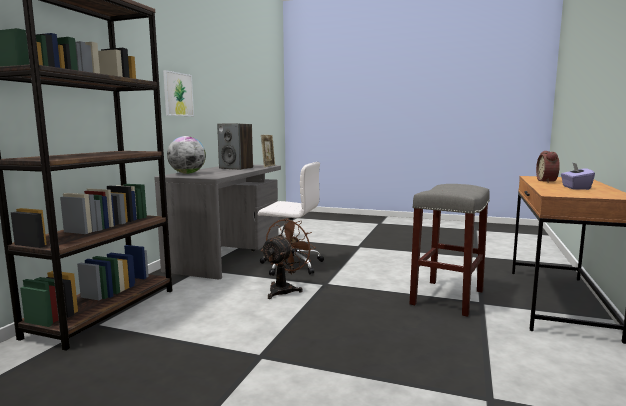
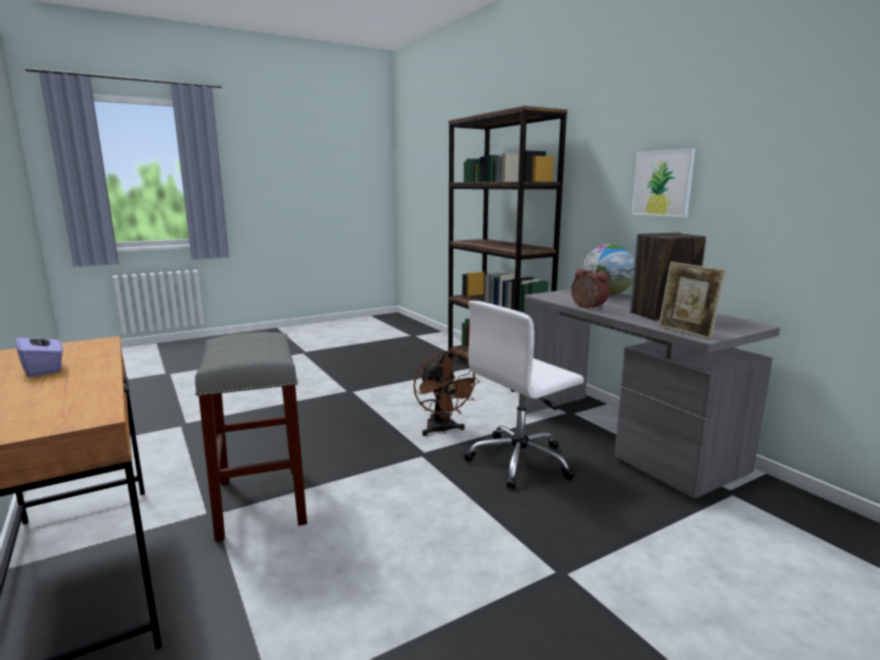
camera: 130 degrees right, 5 degrees up
(548, 181) = (71, 391): alarm clock -> alarm clock (587, 307)

